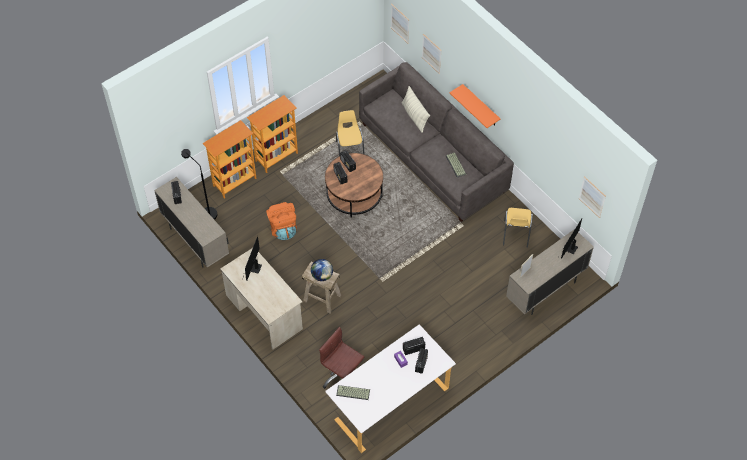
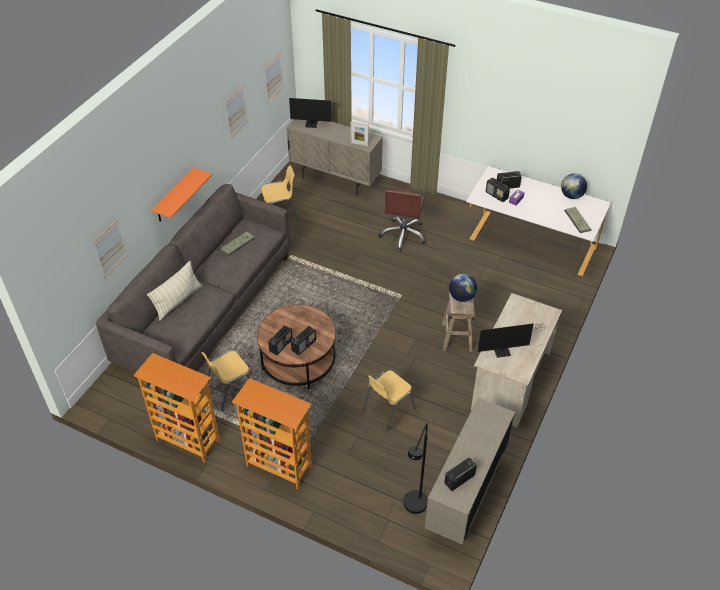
camera: 115 degrees left, 10 degrees down
(234, 182) = (345, 498): bookcase -> bookcase (187, 441)
(283, 228) = (388, 411): orange backpack -> yellow chair
(342, 376) = (533, 287): brown office chair -> brown office chair (403, 235)
(384, 406) = (571, 196): none -> globe
(400, 23) = (63, 293): picture -> picture (236, 111)

